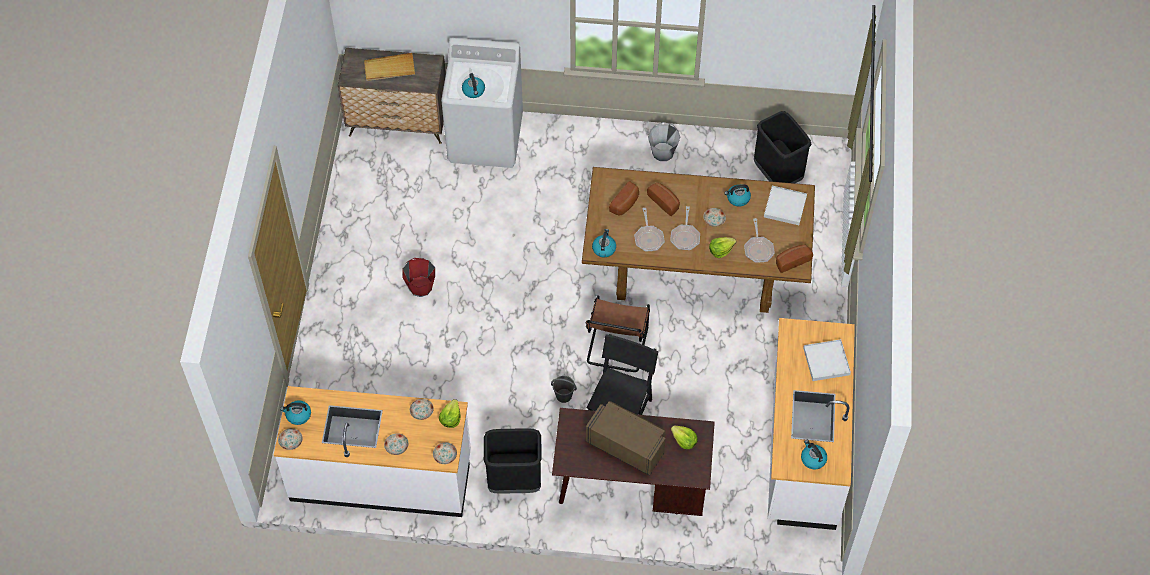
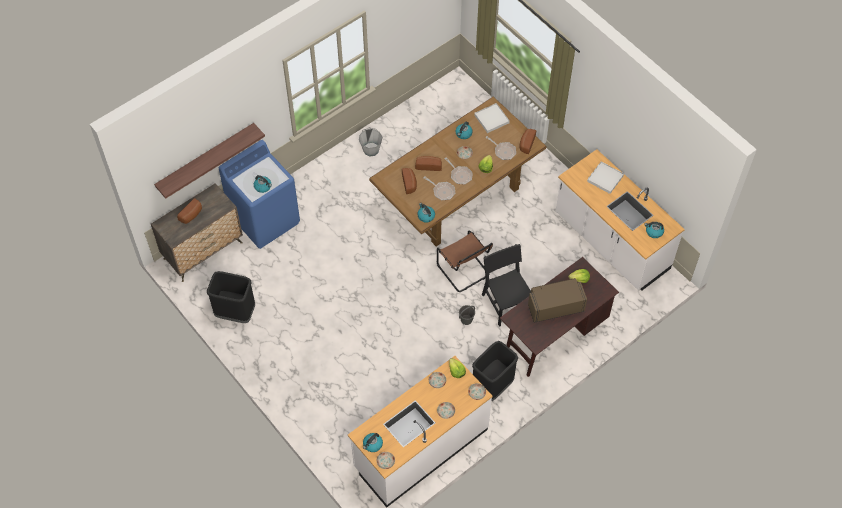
camera: 45 degrees left, 0 degrees up
(389, 69) = (192, 215): beige tray -> bread
(420, 287) = (323, 329): red bucket -> none
(437, 18) = (206, 158): none -> shelf
(486, 138) = (265, 219): white washing machine -> blue washing machine
(778, 174) = (443, 114): black trash can -> black trash can (236, 313)

